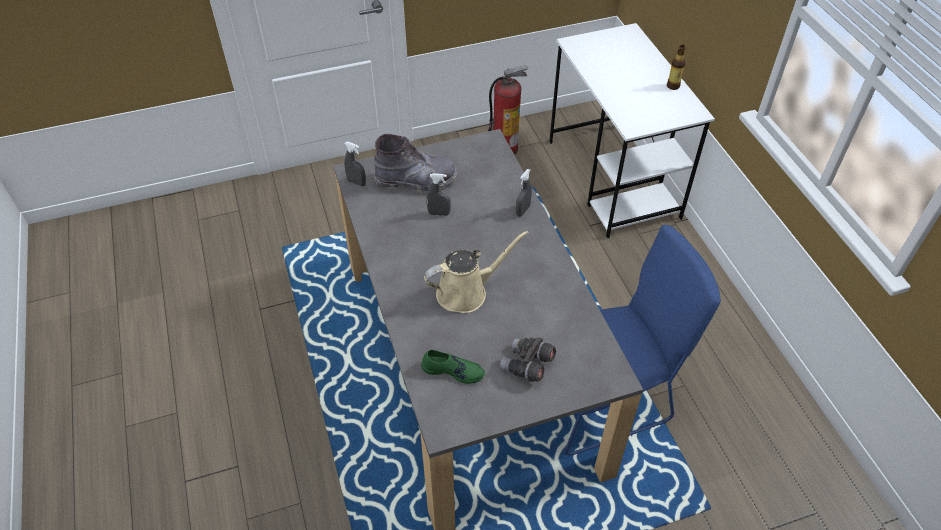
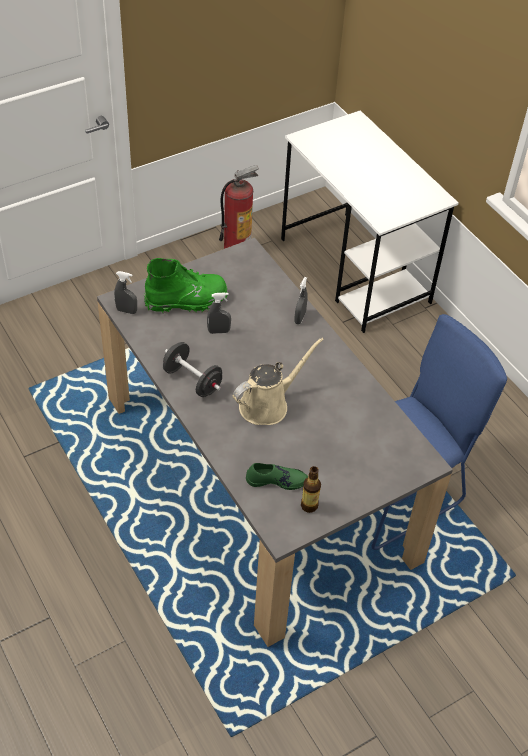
camera: 15 degrees left, 0 degrees up
(399, 257) = (192, 380): none -> black dumbbell
(416, 180) = (186, 301): grey boot -> green boot
(527, 366) = (343, 465): grey binoculars -> none
(673, 86) = (412, 173): bottle -> bottle (309, 505)

